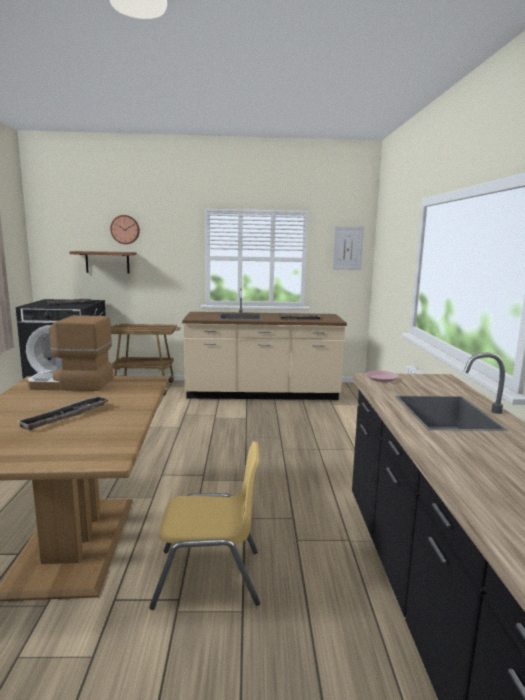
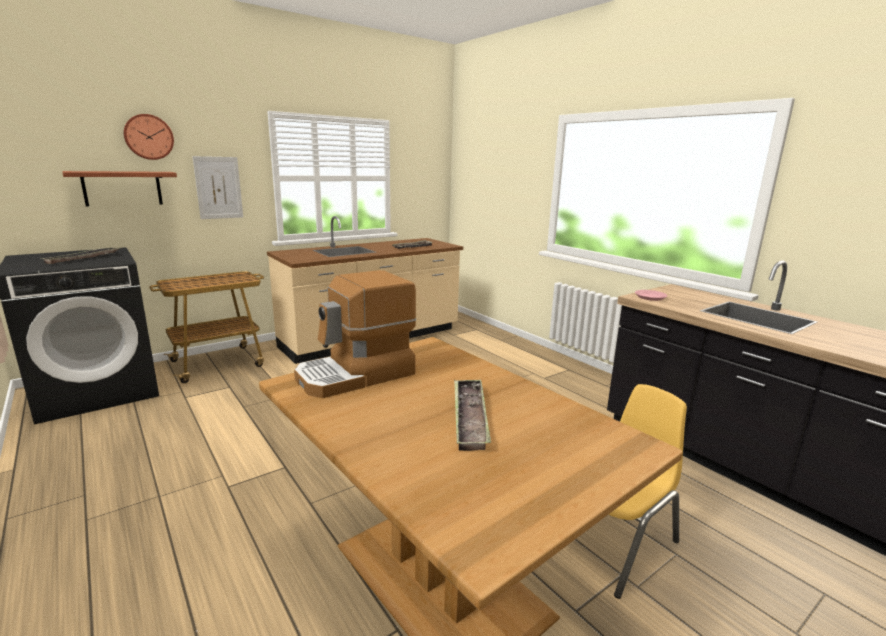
camera: 35 degrees left, 5 degrees up
(348, 248) = (428, 164): picture -> picture (218, 188)

